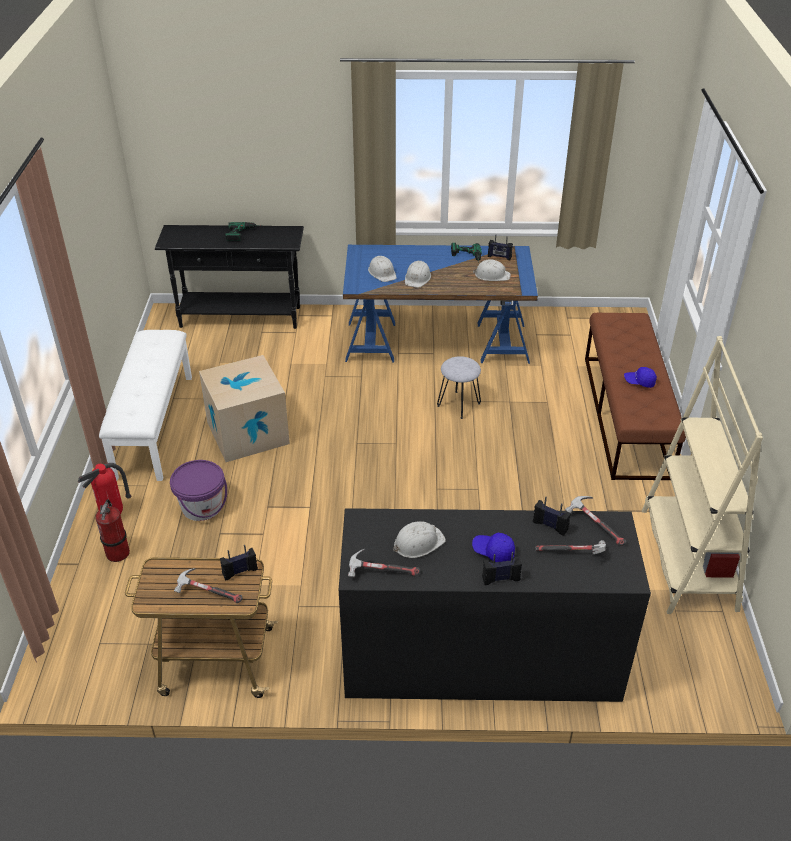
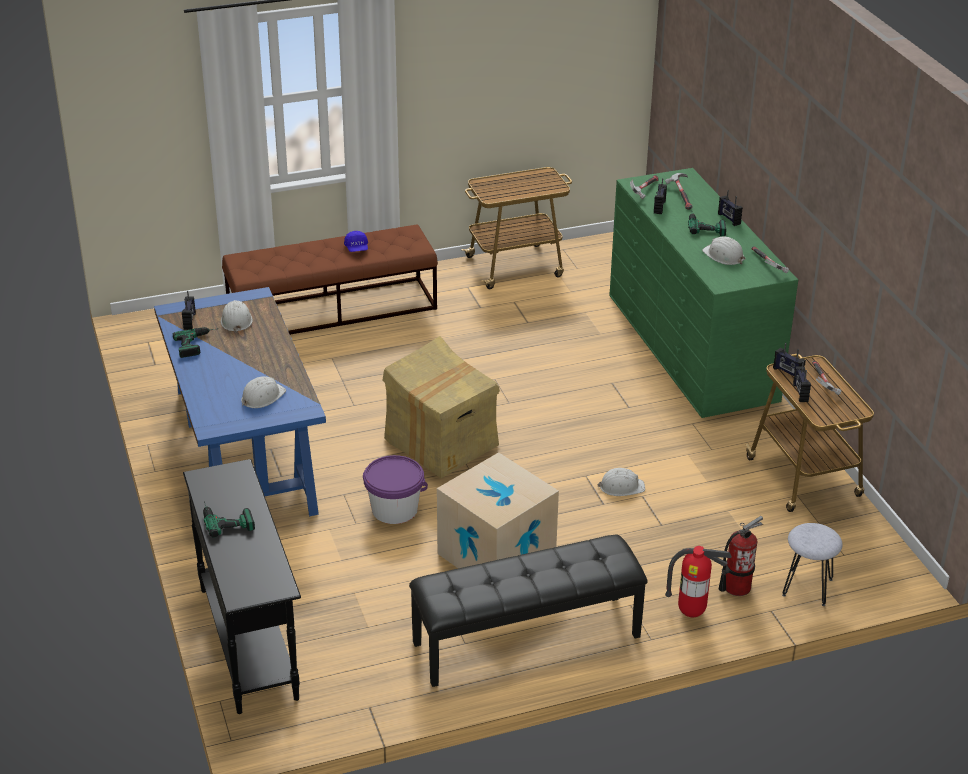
camera: 110 degrees left, 5 degrees down
(153, 425) = (527, 640): white bench -> black bench
(202, 506) = (633, 550): purple bucket -> purple bucket (394, 509)
(202, 567) = (800, 393): none -> radio
(398, 436) = (440, 442): none -> cardboard box
(417, 278) = (264, 369): white hard hat -> white hard hat (621, 487)
(458, 405) = (365, 413): grey stool -> grey stool (808, 587)
(480, 657) = (691, 346): black dresser -> green dresser
(493, 552) = (705, 225): blue cap -> power drill
(687, 559) = (516, 266): beige bookcase -> cart

